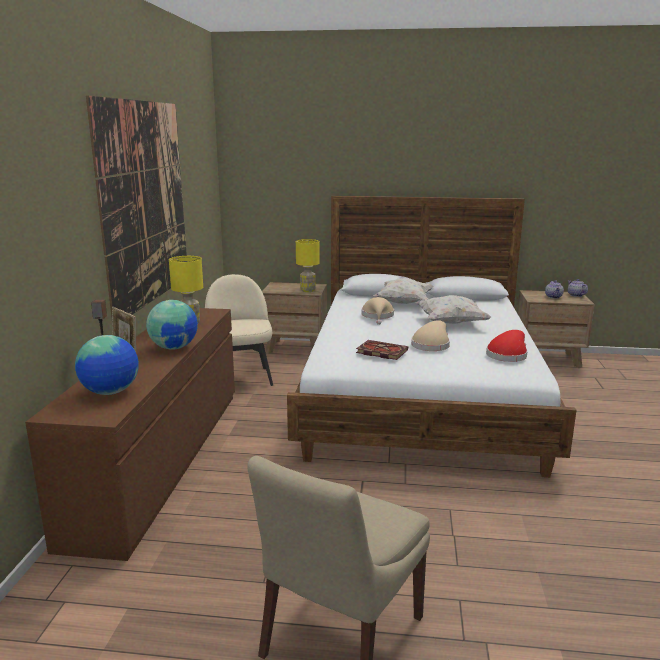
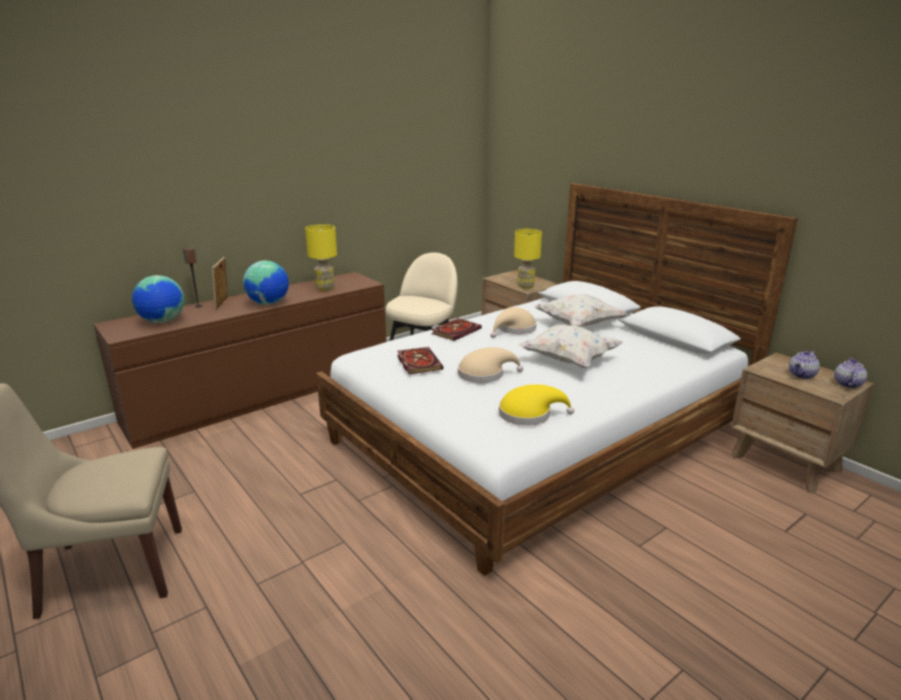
camera: 45 degrees right, 5 degrees up
(146, 204) = (312, 173): picture -> none
(345, 328) = (456, 331): none -> book
(507, 355) = (529, 414): red hat -> yellow hat

